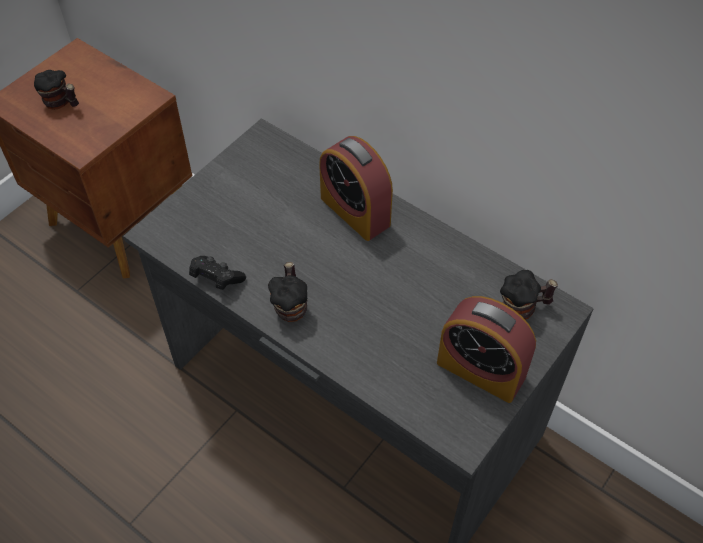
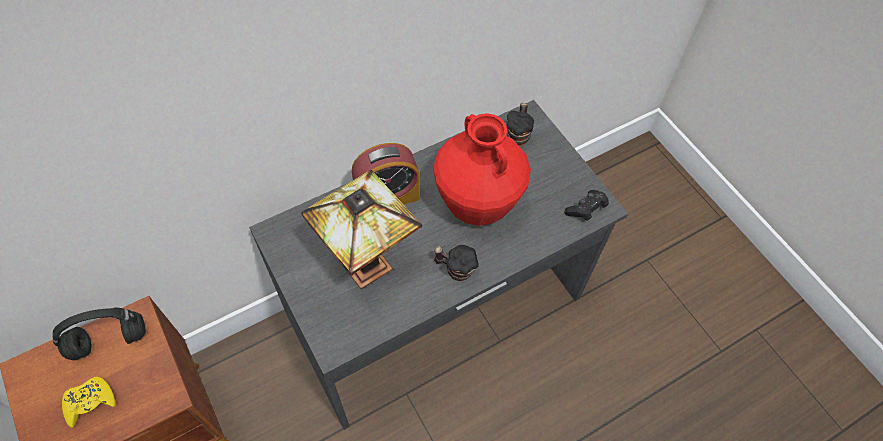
camera: 70 degrees left, 5 degrees up
(61, 104) = (90, 402): mug -> yellow game controller
(121, 90) = (110, 340): none -> black headphones
(216, 279) = (406, 313): black game controller -> black game controller (585, 210)
(264, 224) = (368, 262): none -> table lamp
(389, 299) = (477, 205): none -> red vase
(481, 370) = (556, 177): alarm clock -> none

